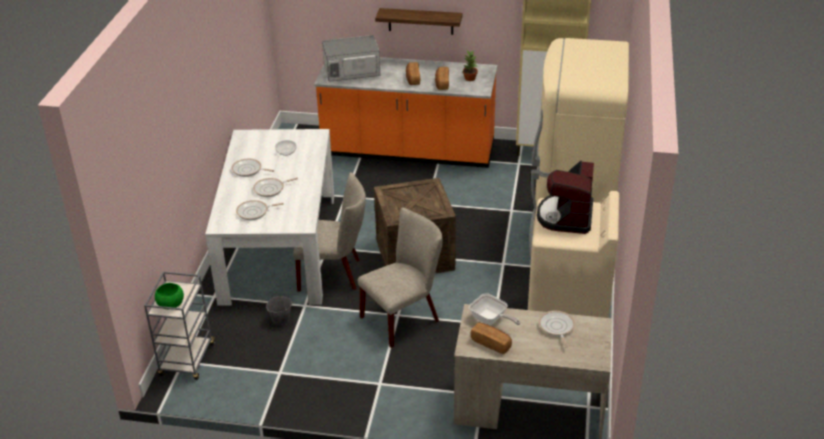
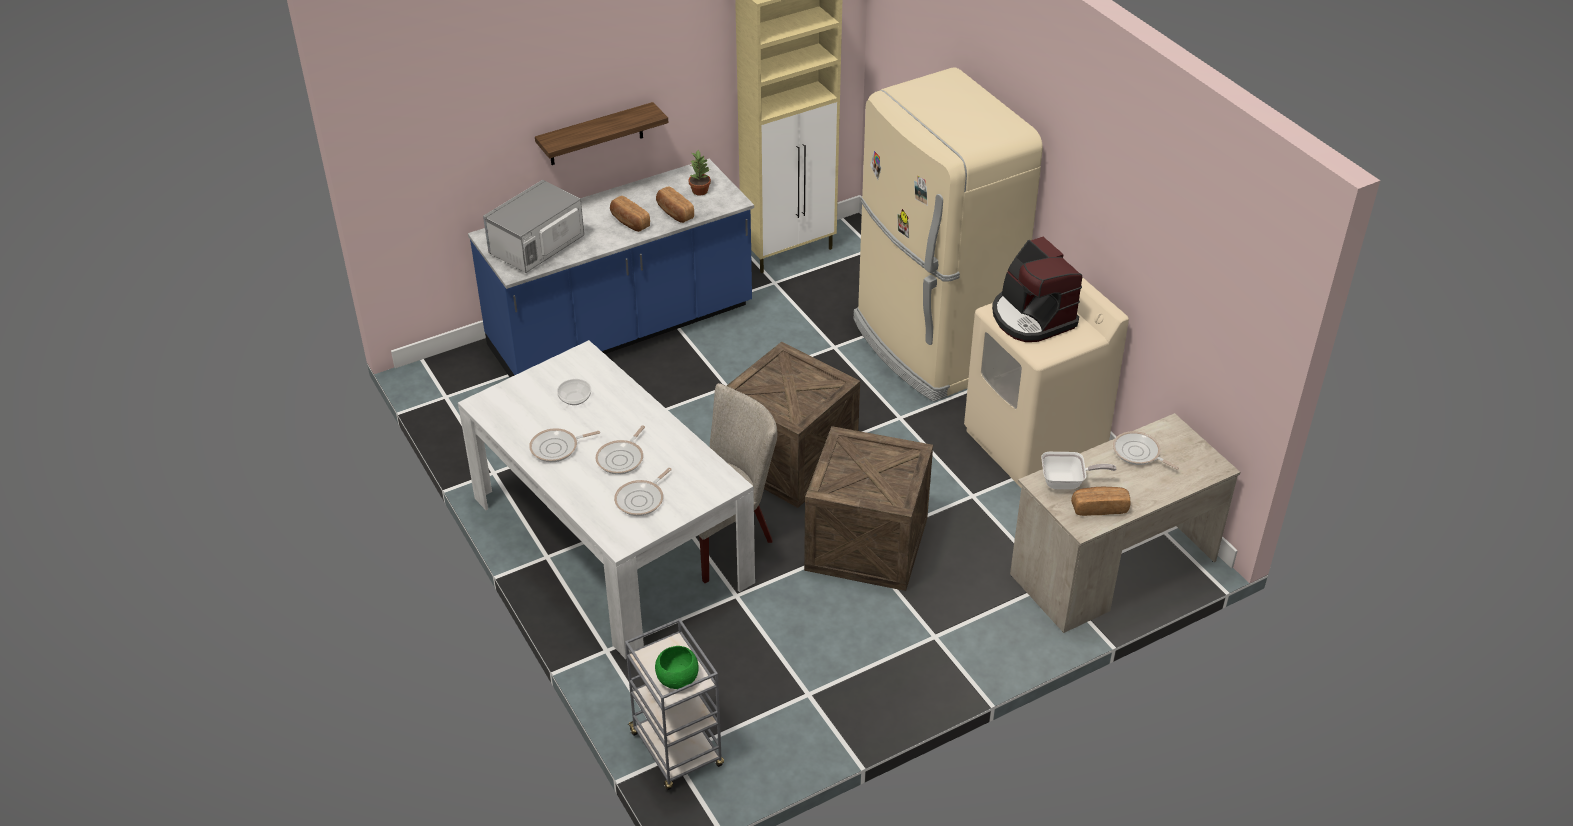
camera: 40 degrees left, 5 degrees up
(280, 320) = (729, 630): grey bucket -> none
(404, 317) = (868, 543): beige chair -> crate
(408, 151) = (621, 329): orange counter -> blue counter

